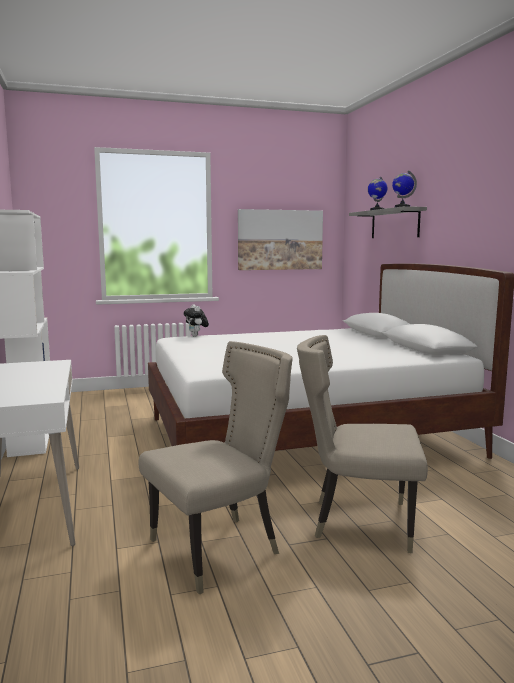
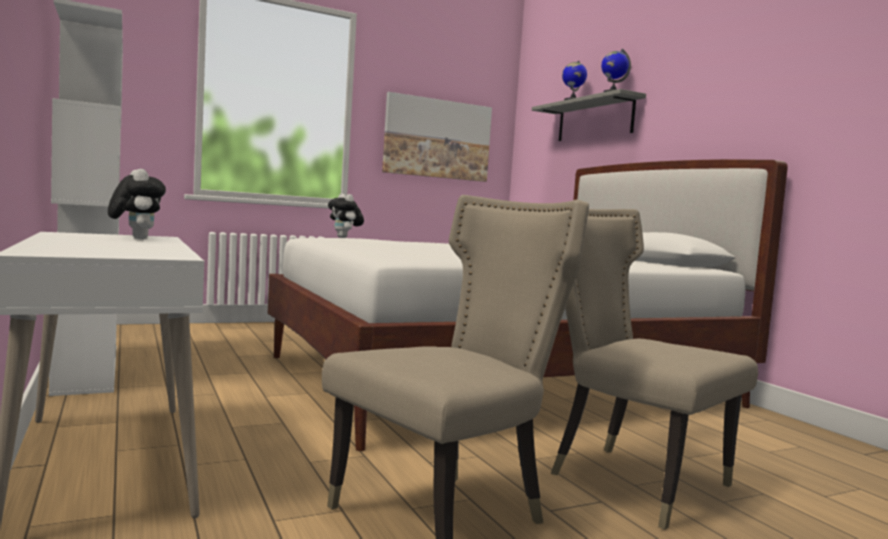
camera: 10 degrees left, 5 degrees down
(41, 368) = (135, 238): none -> plush toy
(357, 522) = (631, 480): beige chair -> beige chair turned 45 degrees clockwise

